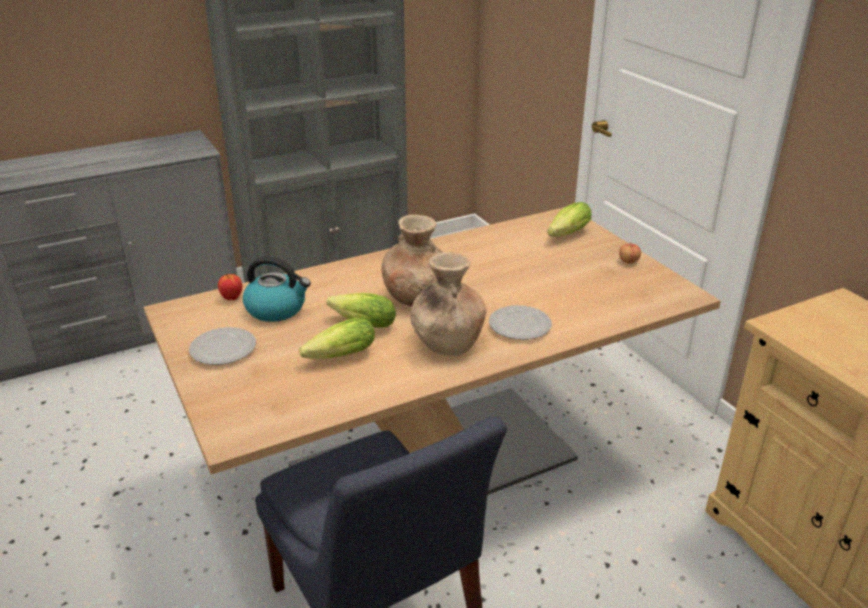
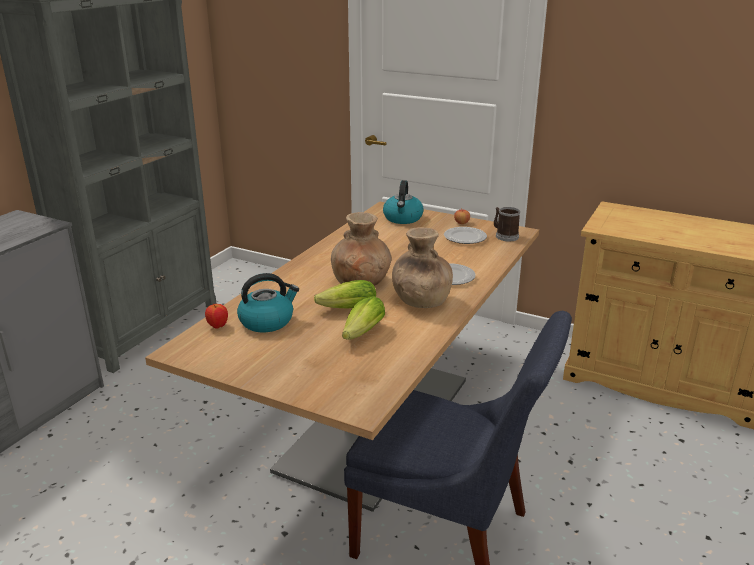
camera: 35 degrees left, 5 degrees down
(223, 349) = (266, 360): plate -> plate (465, 238)
(565, 235) = (403, 218): lettuce -> kettle
(660, 295) = (504, 236): none -> mug

